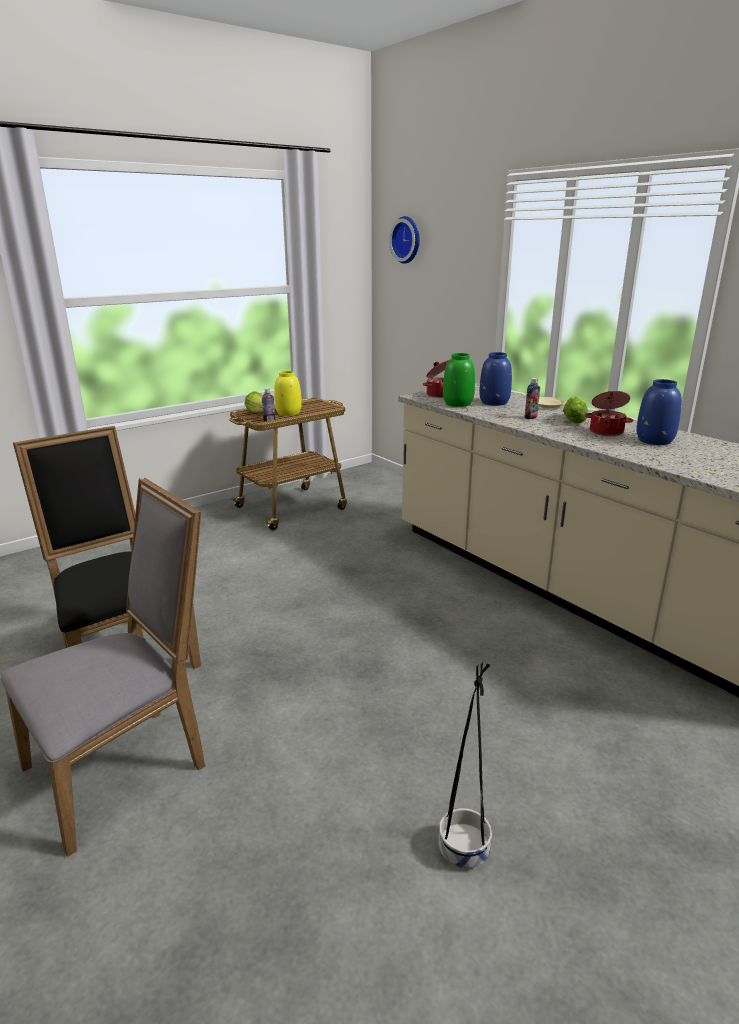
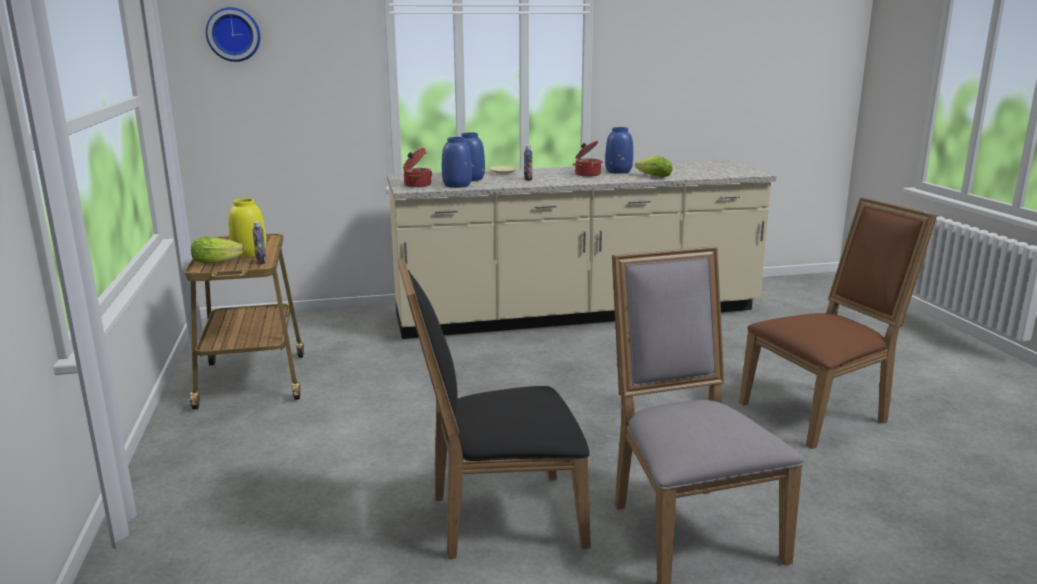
camera: 65 degrees left, 5 degrees down
(457, 404) = (457, 185): green vase -> blue vase
(464, 850) = (821, 413): black planter -> brown chair
(574, 420) = (549, 174): lettuce -> lettuce (652, 176)

